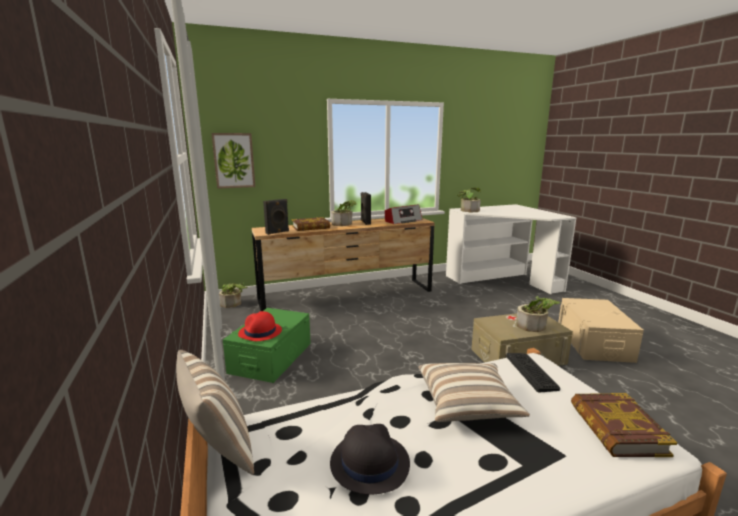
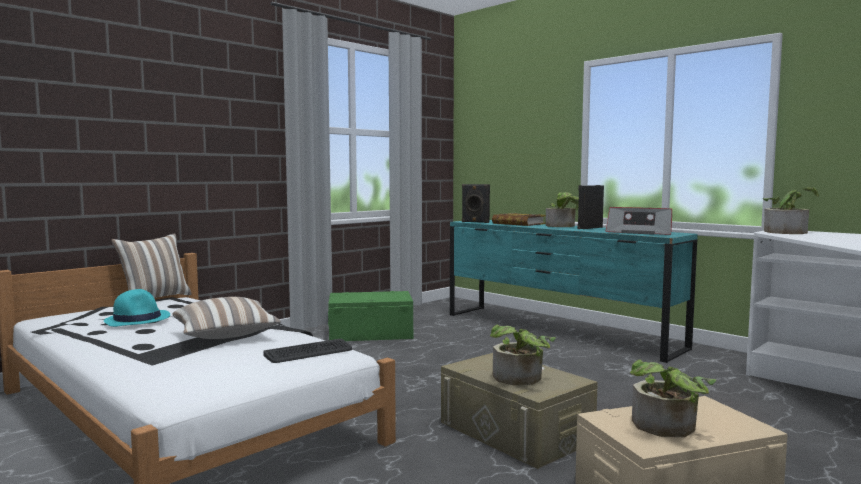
camera: 65 degrees right, 10 degrees down
(233, 304) = (458, 304): potted plant -> potted plant (667, 429)
(234, 160) = (486, 145): picture -> none
(260, 332) = (352, 297): red hat -> none
(347, 296) = (557, 330): brown dresser -> turquoise dresser
(369, 462) = (138, 319): black hat -> turquoise hat
(616, 429) = (198, 382): book -> none

